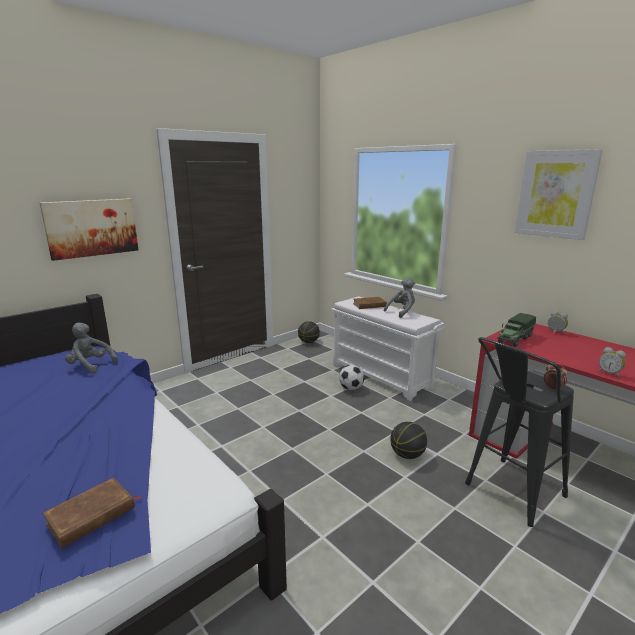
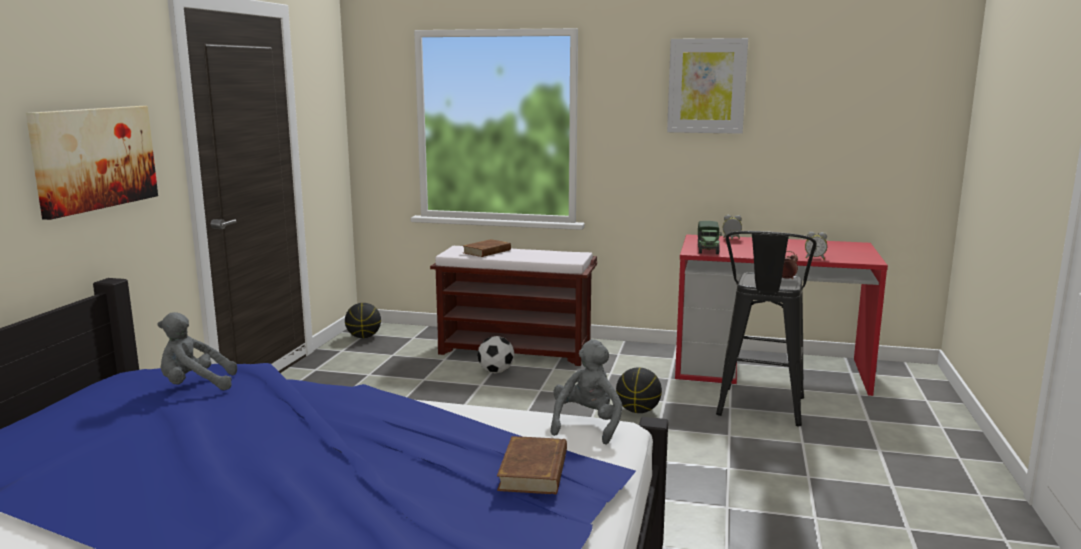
camera: 35 degrees left, 5 degrees down
(382, 376) = (516, 351): white bench -> brown bench
(401, 312) = (537, 252): grey plush toy -> grey plush toy (587, 425)

